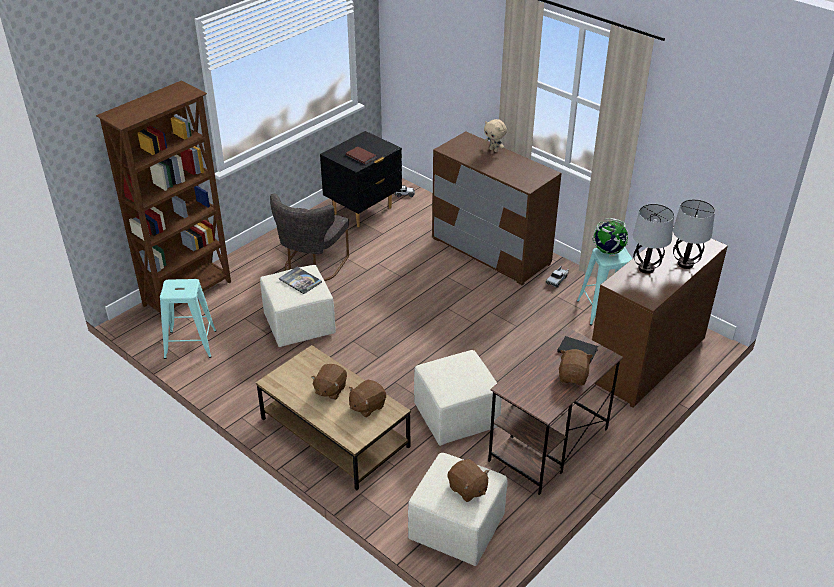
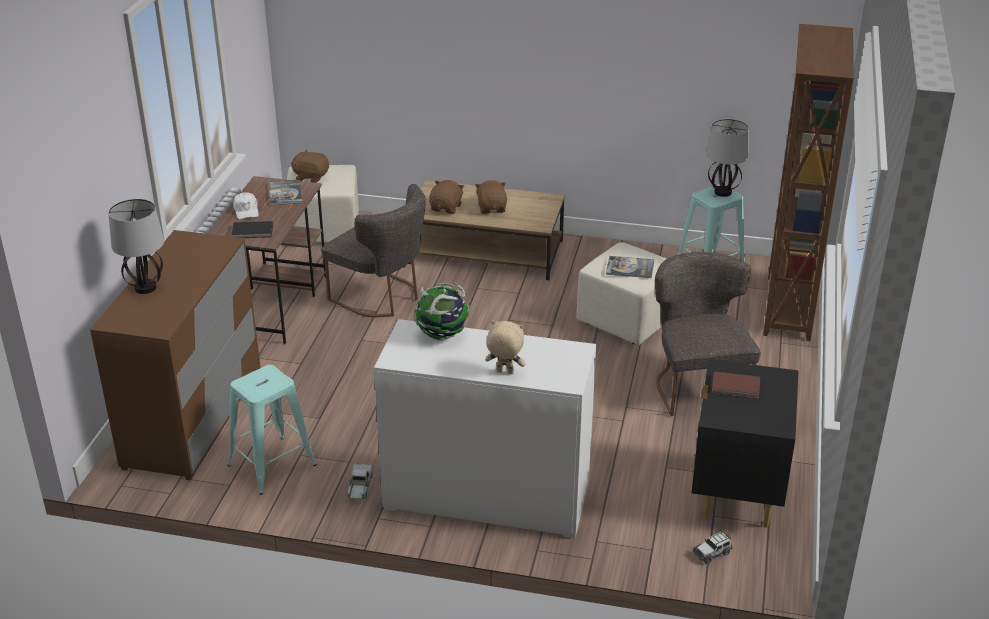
camera: 150 degrees right, 5 degrees down
(456, 416) = (381, 297): beige ottoman -> grey chair
(490, 251) = (486, 498): brown dresser -> white dresser
(530, 386) = (285, 193): none -> book
(573, 377) = (246, 211): brown plush toy -> white cap
(608, 251) = (270, 384): globe -> globe (442, 335)
(645, 269) = (195, 268): table lamp -> table lamp (723, 192)

